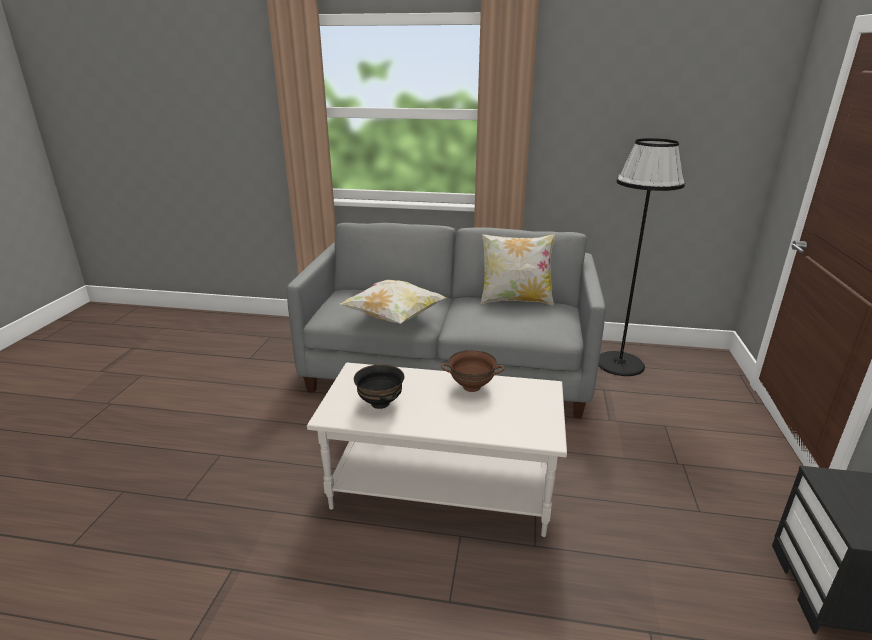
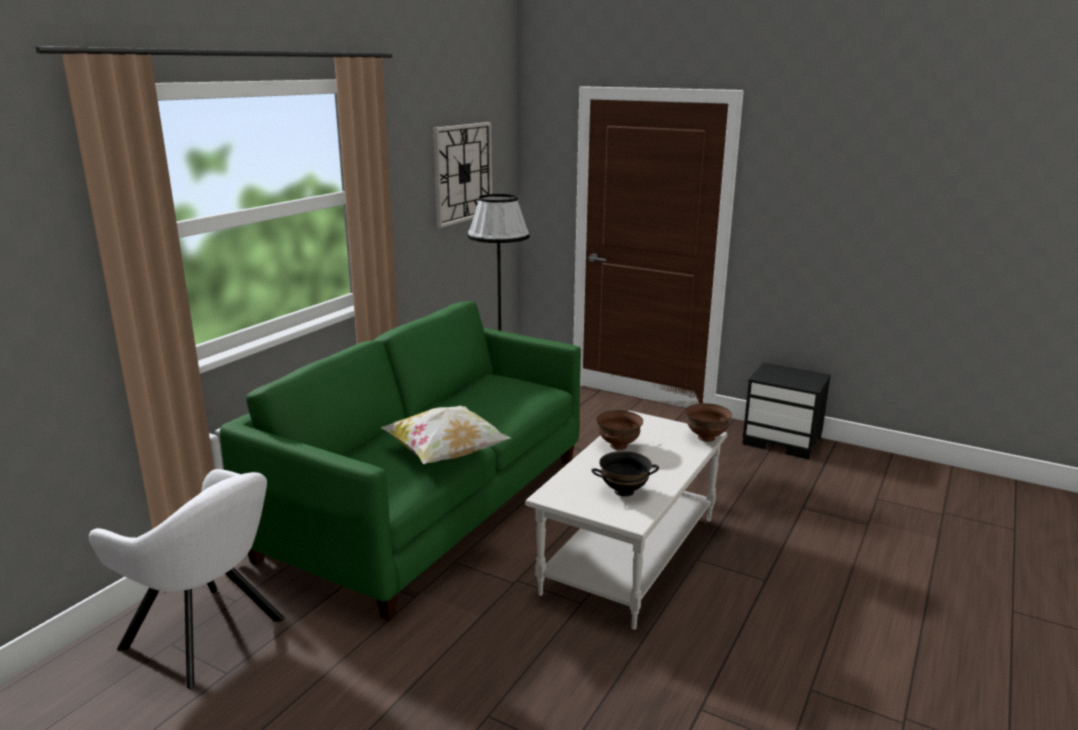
camera: 70 degrees left, 5 degrees down
(278, 343) = (208, 637): none -> white armchair
(449, 369) = (429, 506): grey sofa -> green sofa
(515, 300) = (462, 390): pillow -> none
(535, 438) = (706, 438): none -> brown bowl
(670, 116) = (463, 173): none -> wall clock

